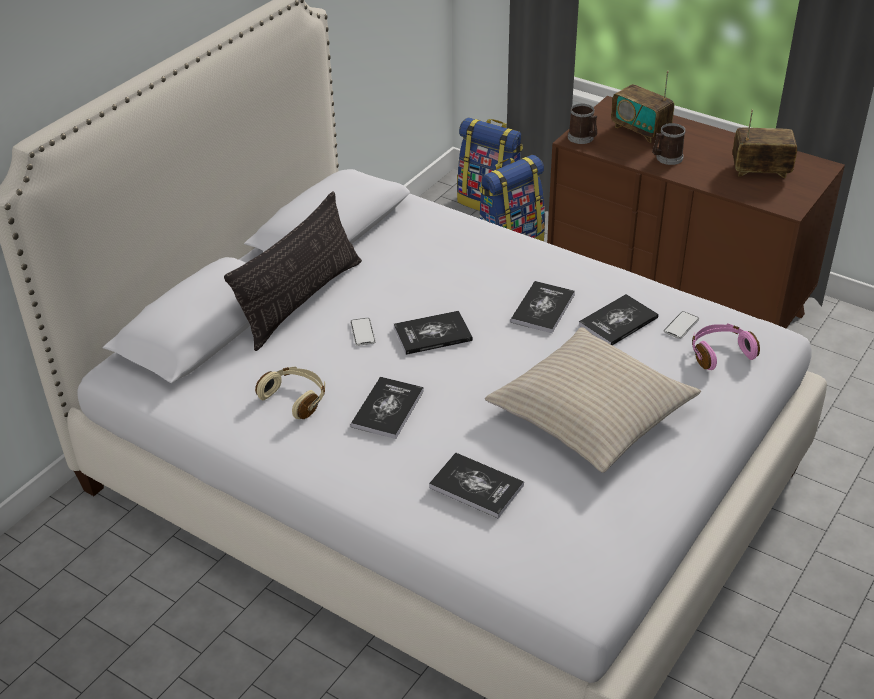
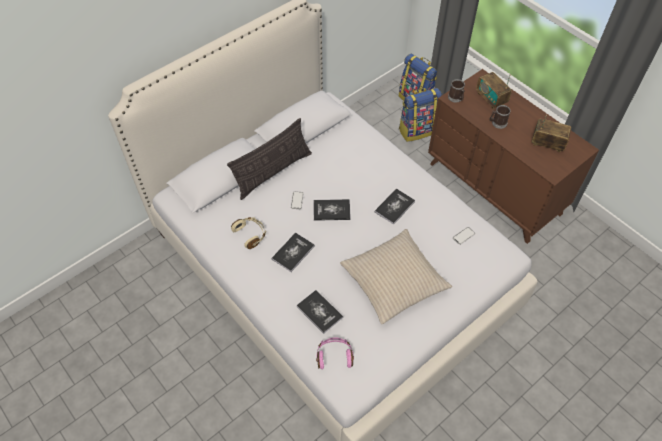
camera: 15 degrees right, 15 degrees up
(618, 321) = (431, 225): book -> none
(720, 353) = (477, 259): pink headphones -> pink headphones (334, 356)

